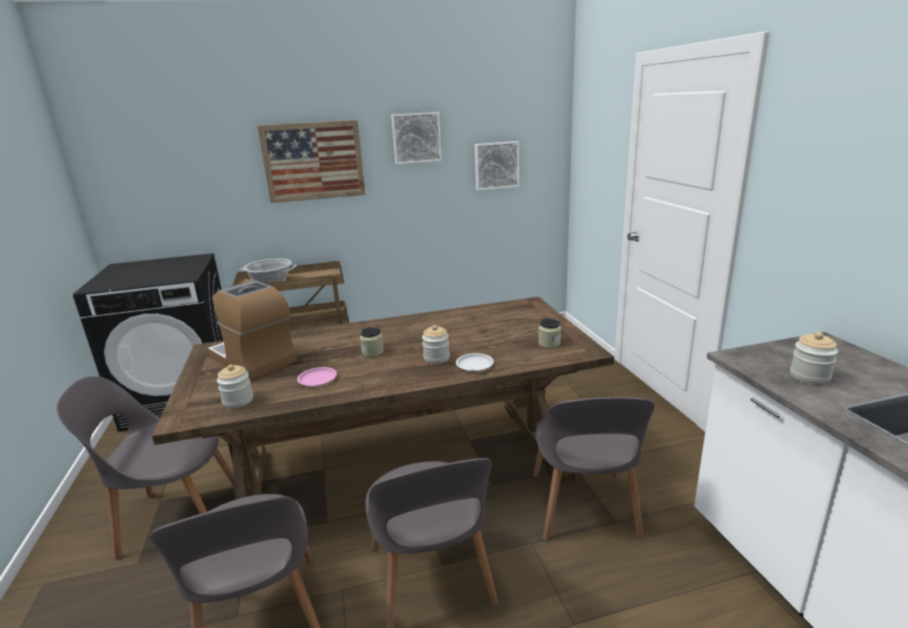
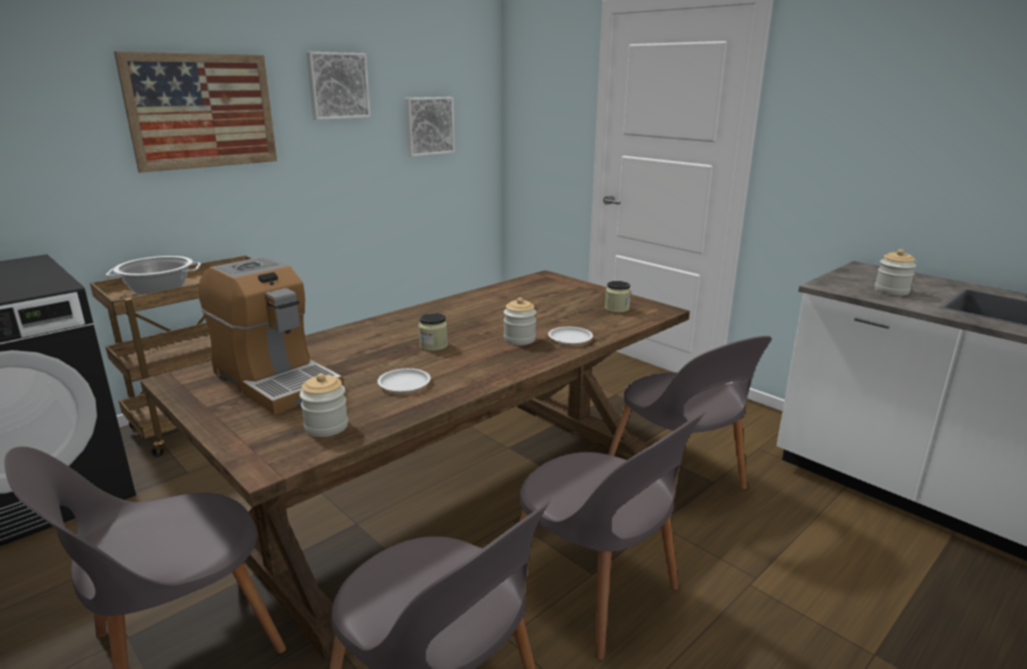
camera: 30 degrees left, 0 degrees up
(253, 359) = (275, 380): coffee machine -> coffee machine turned 150 degrees counterclockwise
(318, 379) = (404, 383): pink plate -> white plate

